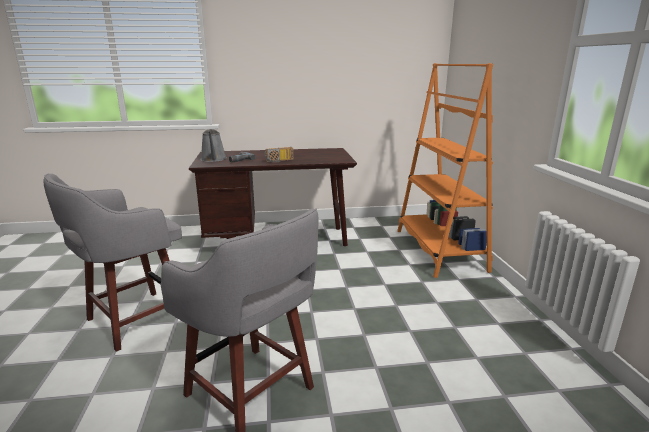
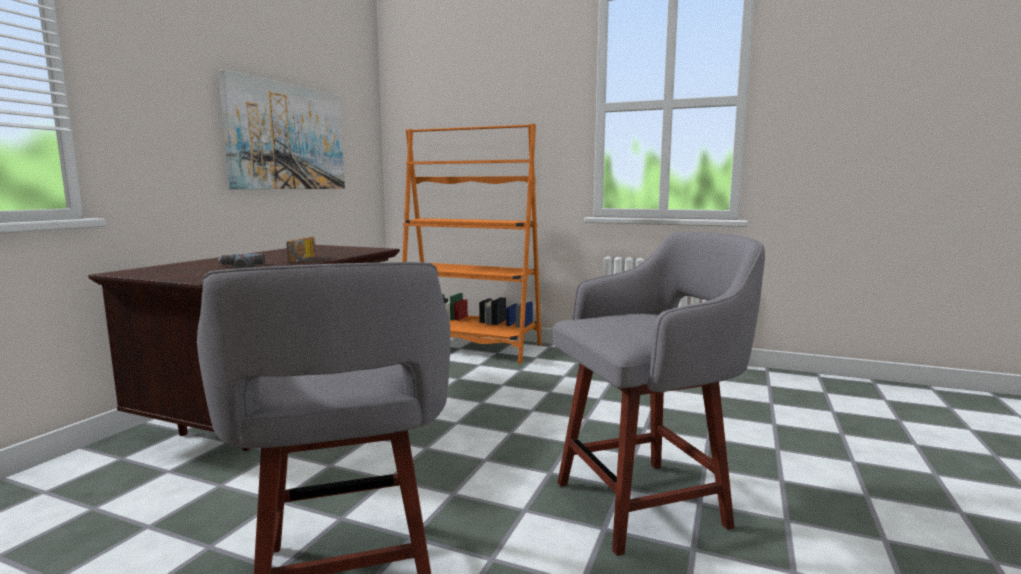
camera: 60 degrees left, 10 degrees down
(213, 159) = (187, 274): grey watering can -> none
(343, 74) = (287, 137): none -> picture

